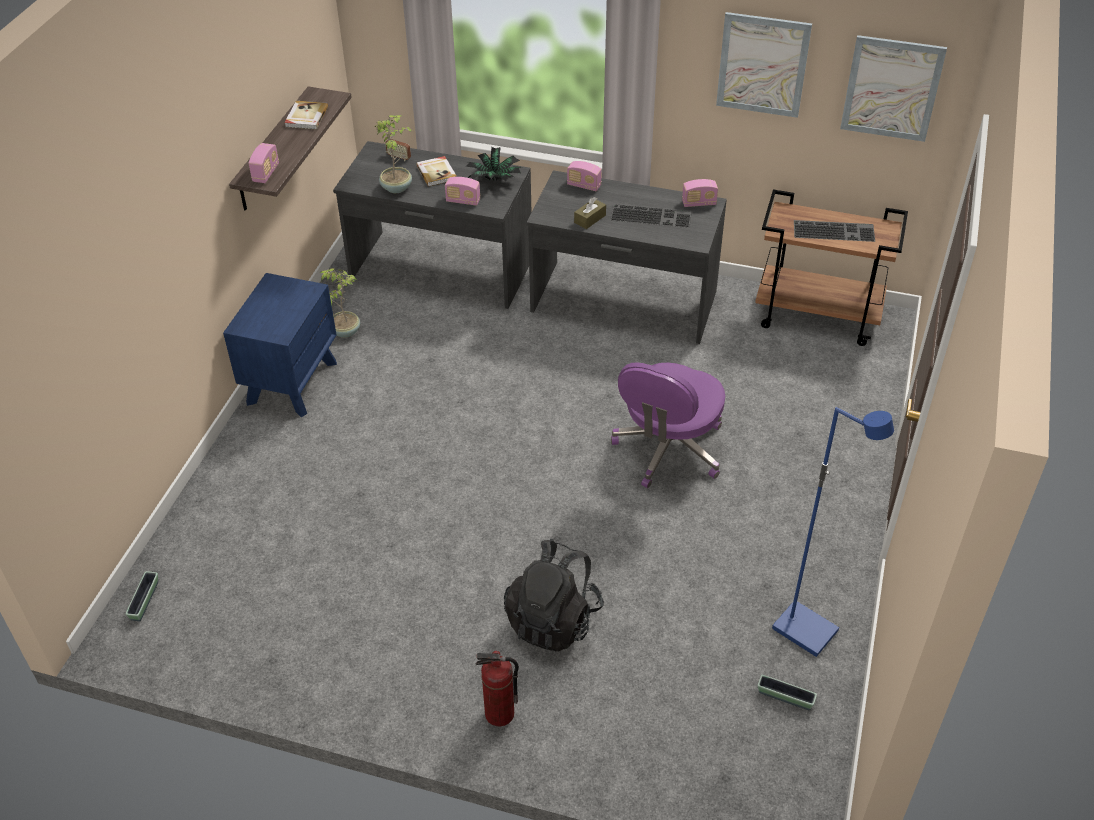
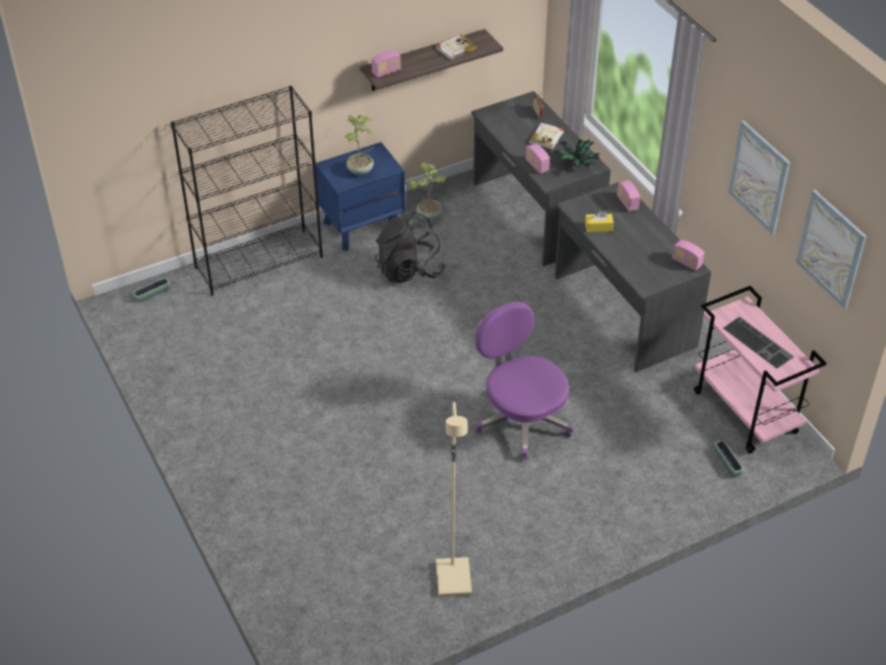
camera: 45 degrees right, 0 degrees up
(227, 485) = (259, 262): none -> black bookcase
(397, 187) = (509, 132): potted plant -> potted plant (361, 170)
(499, 714) = (238, 483): fire extinguisher -> none
(553, 619) = (327, 460): black backpack -> black backpack (409, 270)
(590, 219) = (598, 227): brown tissue box -> yellow tissue box
(652, 215) = (642, 250): keyboard -> none
(668, 449) = (521, 420): purple office chair -> purple office chair turned 75 degrees clockwise
(785, 697) = (391, 601): planter -> planter (727, 462)
(806, 630) = (454, 579): blue floor lamp -> beige floor lamp
(818, 316) = (746, 412): brown cart -> pink cart

